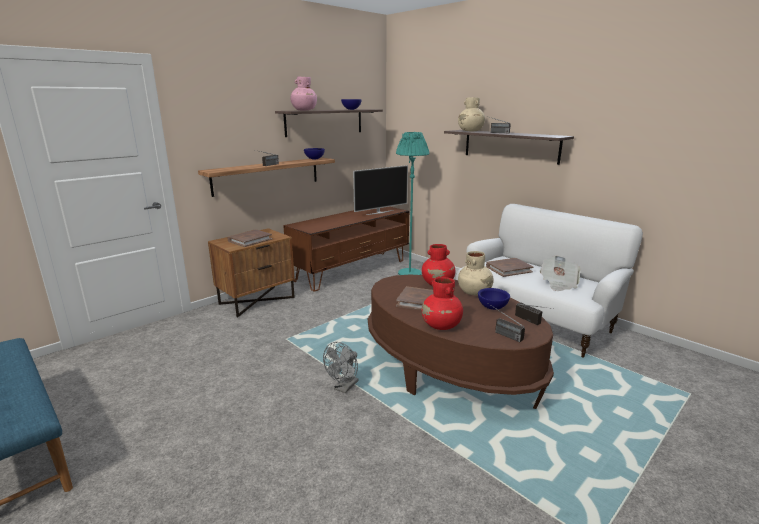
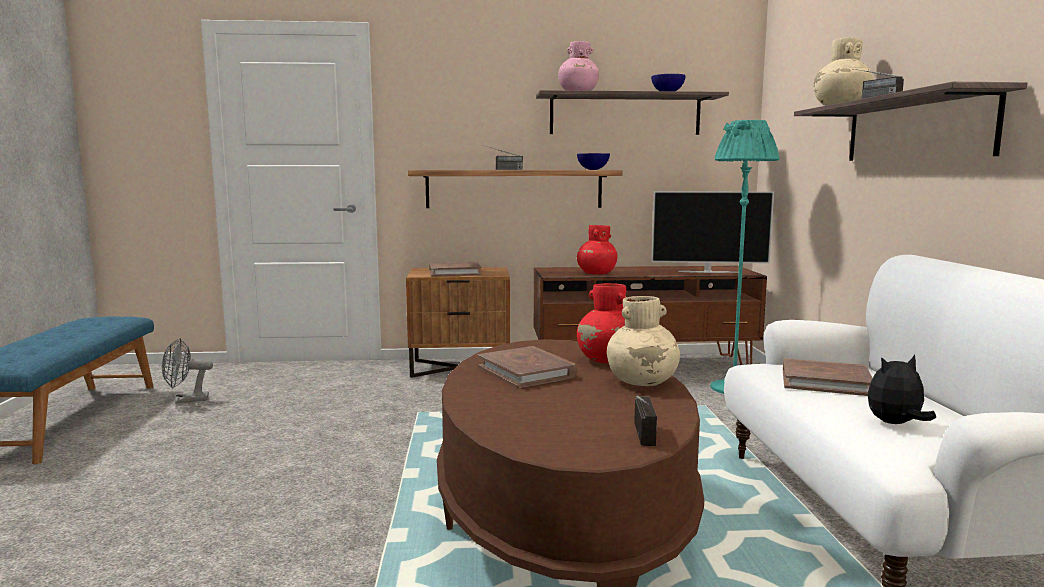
camera: 40 degrees right, 10 degrees down
(344, 388) = (383, 484): grey fan -> grey fan (186, 400)
(441, 326) = (479, 400): red vase -> red vase (596, 273)
(492, 308) = (620, 405): blue bowl -> none
(502, 333) = (546, 435): radio -> none
(558, 283) = (895, 424): newspaper -> plush toy

